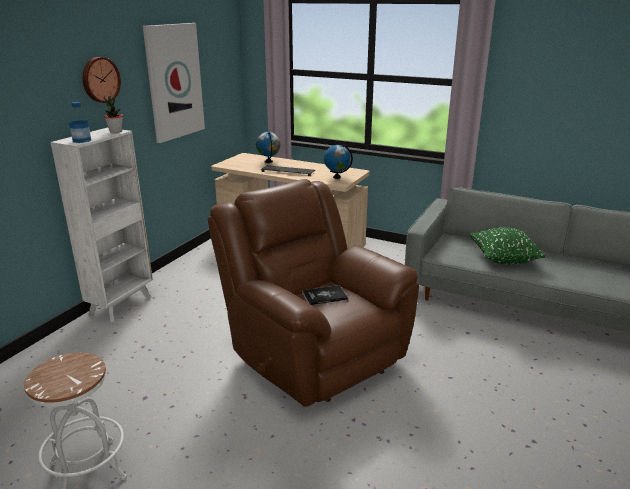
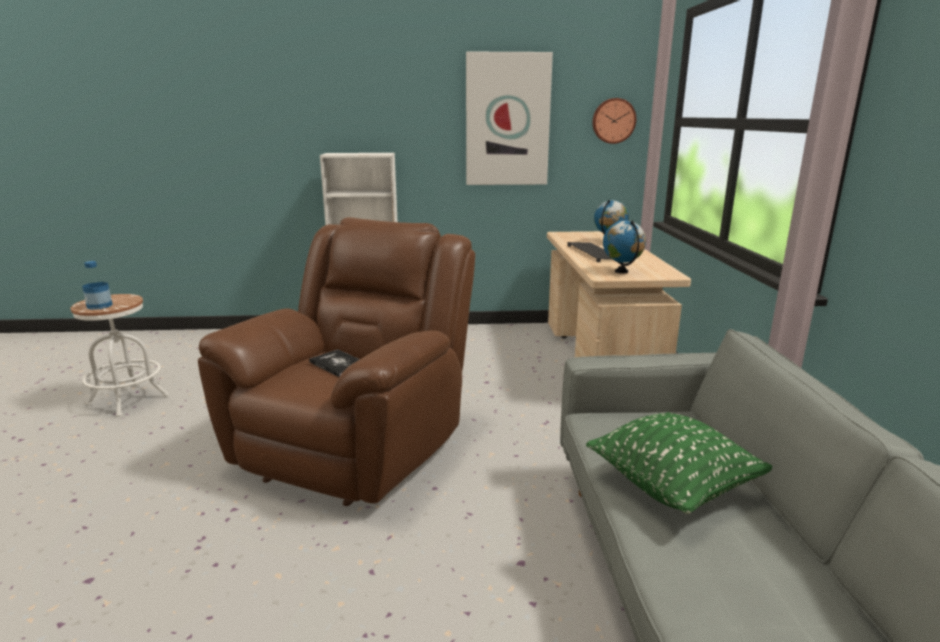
camera: 60 degrees right, 5 degrees down
(81, 140) = (338, 154): bottle -> bottle (99, 306)
(100, 80) = (398, 104): wall clock -> wall clock (613, 121)
(115, 131) = (381, 153): potted plant -> none

